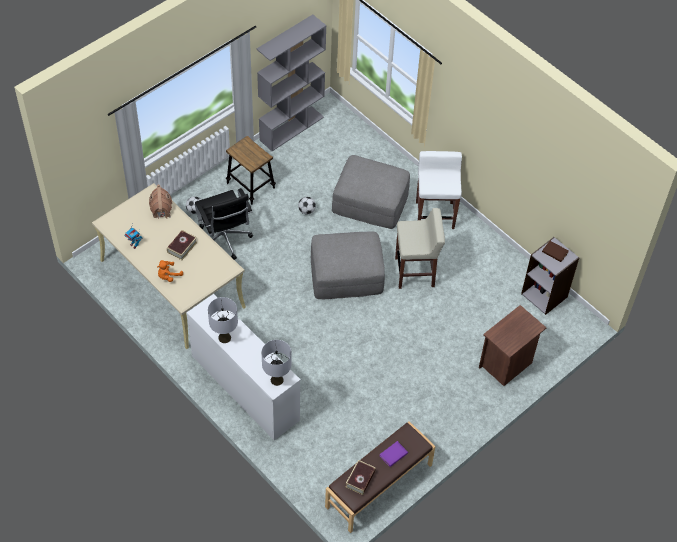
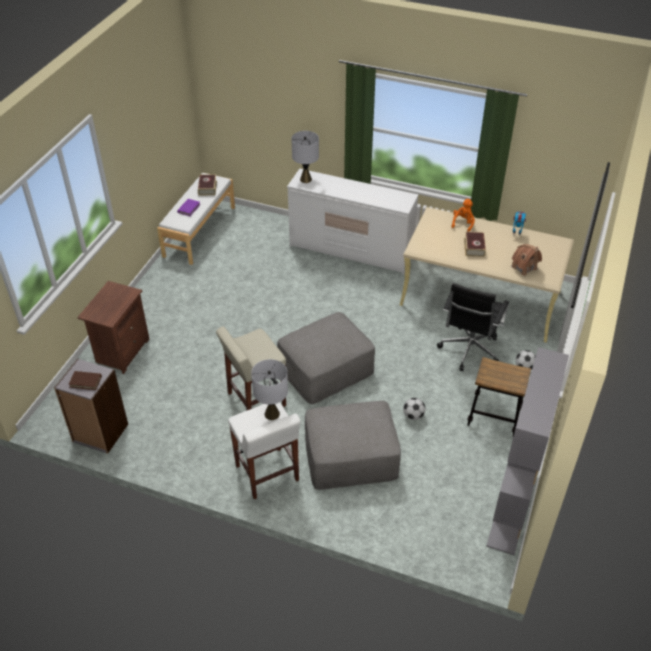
camera: 155 degrees right, 10 degrees down
(224, 338) = (371, 189): grey table lamp -> grey table lamp (272, 414)
(225, 241) = (468, 351): black office chair -> black office chair turned 105 degrees counterclockwise
(379, 486) = (199, 231): brown bench -> white bench

